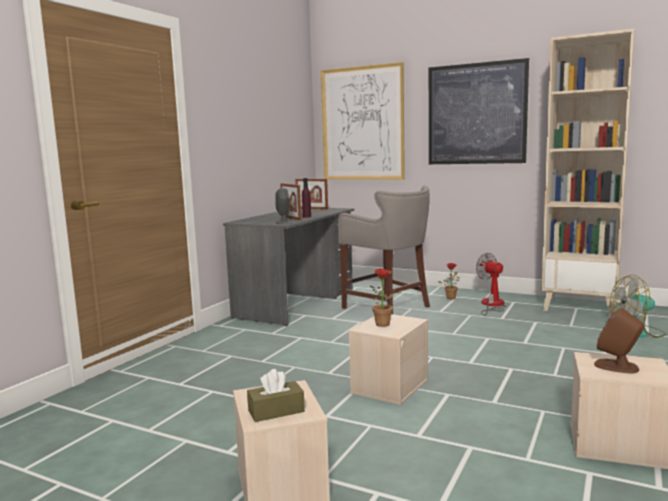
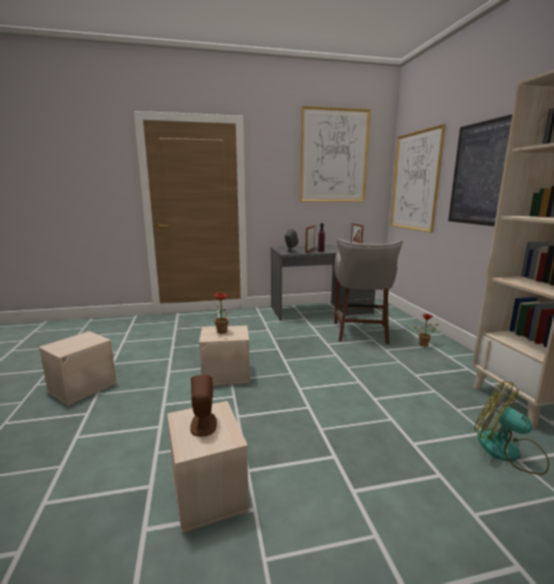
camera: 50 degrees right, 5 degrees up
(269, 89) = (334, 156): none -> picture
(276, 411) = (64, 345): brown tissue box -> none
(492, 305) = (439, 363): fan -> none

